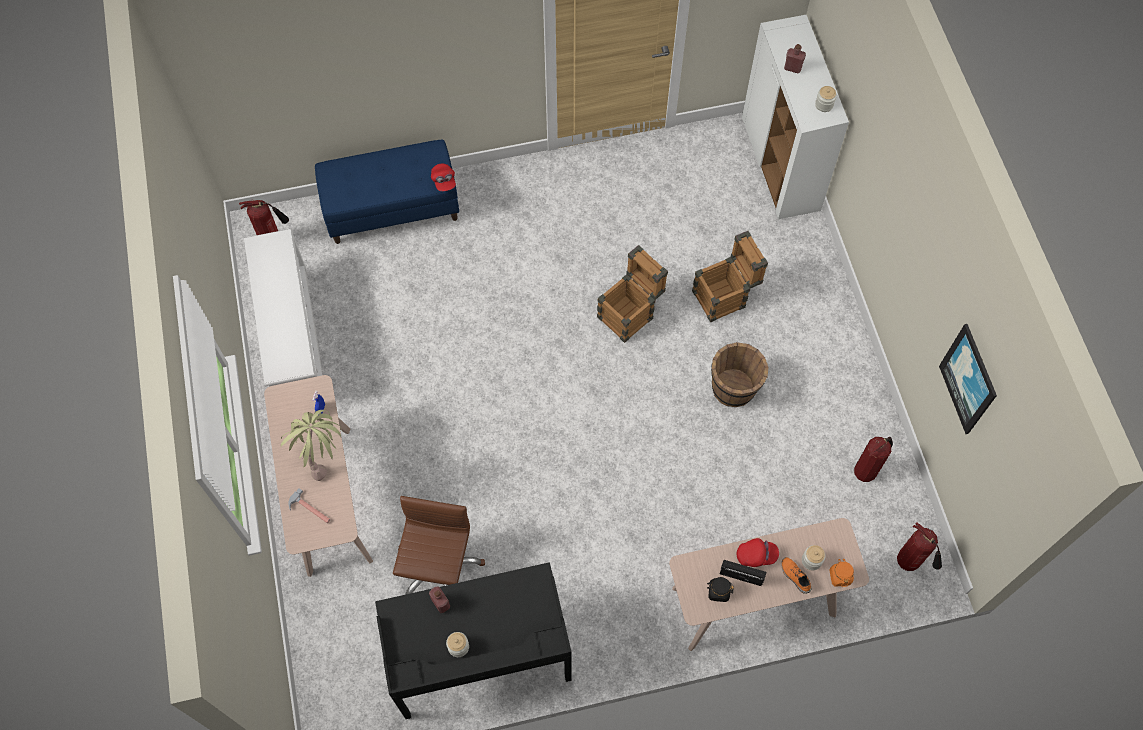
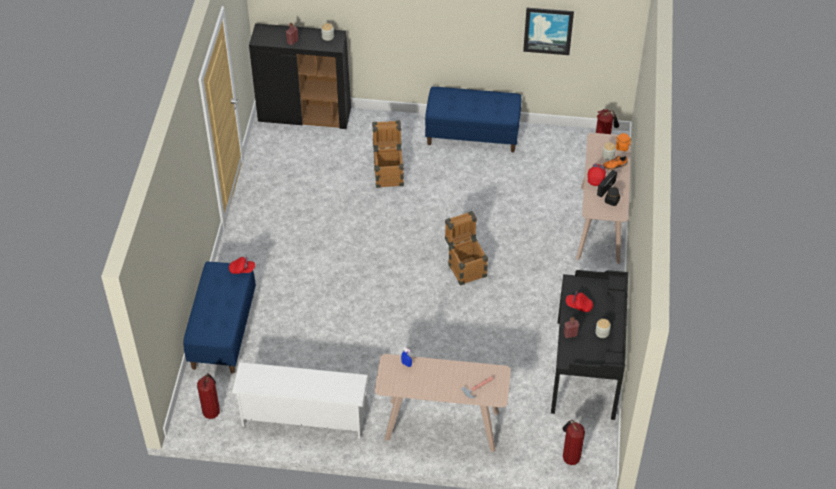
camera: 70 degrees left, 15 degrees down
(322, 457) = (443, 372): potted plant -> none
(438, 568) = (518, 375): brown office chair -> none
(497, 600) = (578, 305): none -> red cap
(630, 314) = (377, 223): crate -> crate (465, 267)
(734, 388) = (455, 189): brown bucket -> none
(781, 165) = (305, 115): white cabinet -> black cabinet
(847, 377) = (473, 135): none -> blue bench
(866, 470) = (537, 147): fire extinguisher -> fire extinguisher (569, 457)

